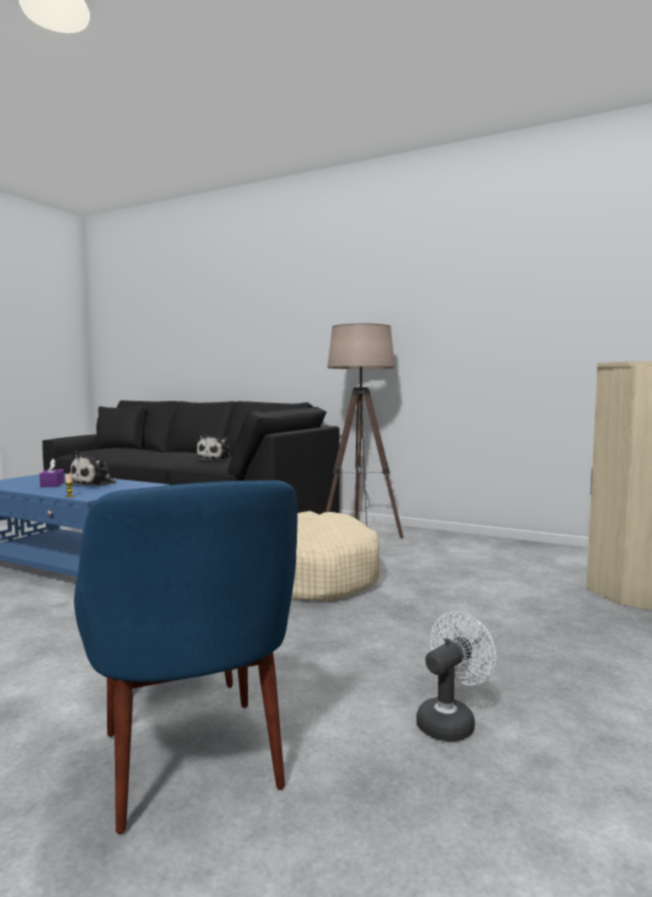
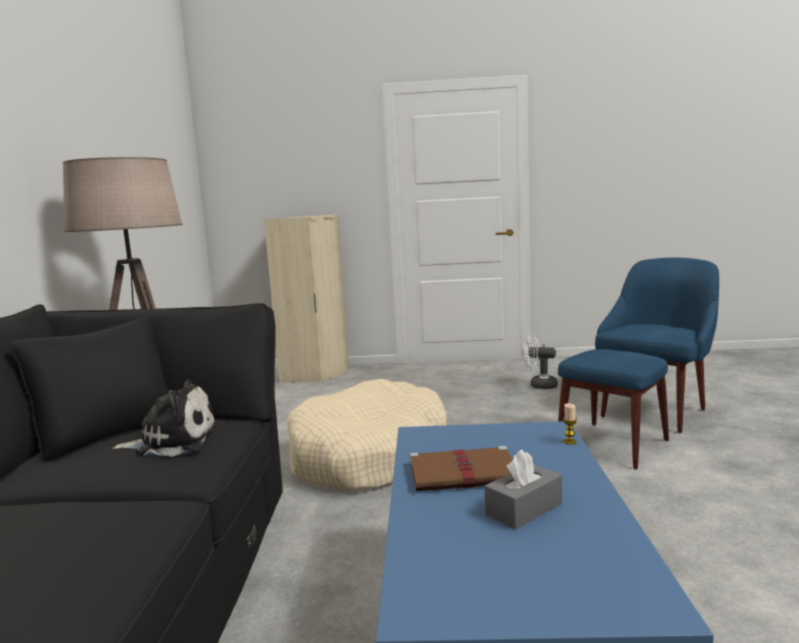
camera: 115 degrees left, 5 degrees up
(52, 484) = (524, 509): purple tissue box -> grey tissue box
(95, 483) = (465, 474): plush toy -> brown book

